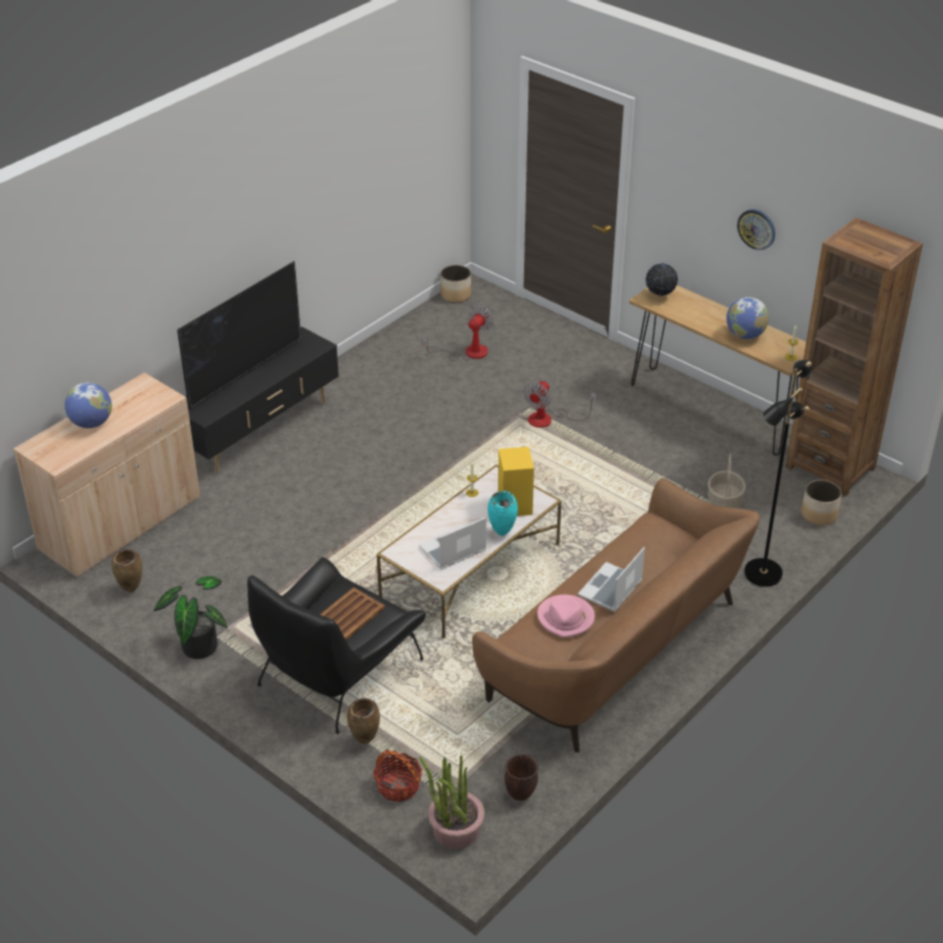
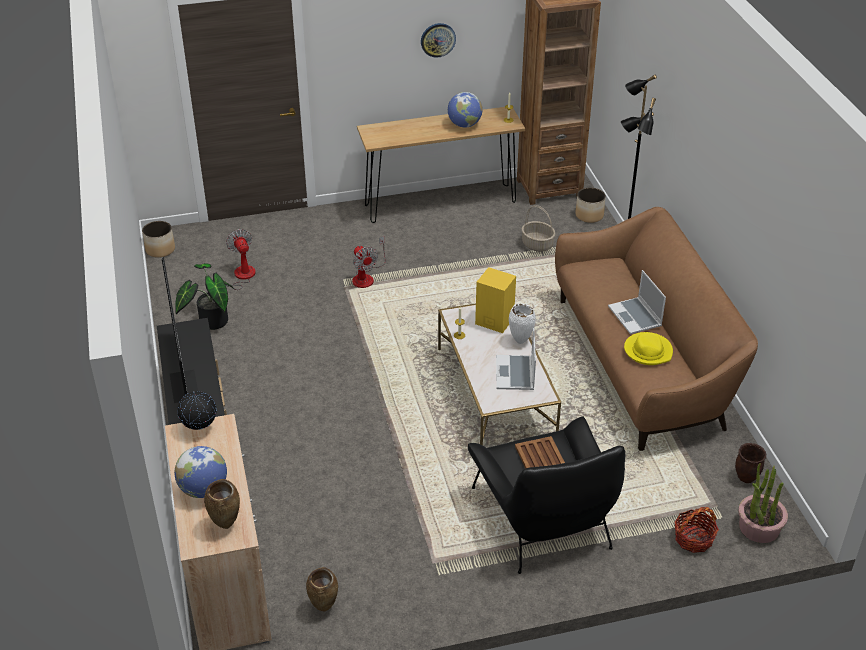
camera: 55 degrees left, 0 degrees up
(197, 644) = (436, 591): potted plant -> potted plant (210, 321)
(365, 741) = (633, 536): brown vase -> brown vase (226, 525)
(502, 533) = (521, 341): turquoise vase -> white vase
(566, 618) = (648, 351): pink hat -> yellow hat
(660, 296) = (379, 135): globe -> globe (200, 428)

